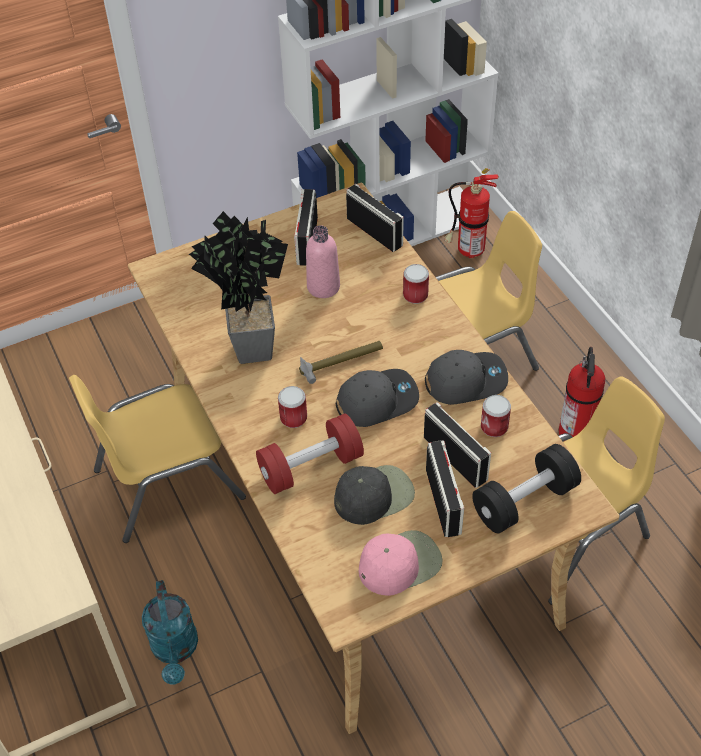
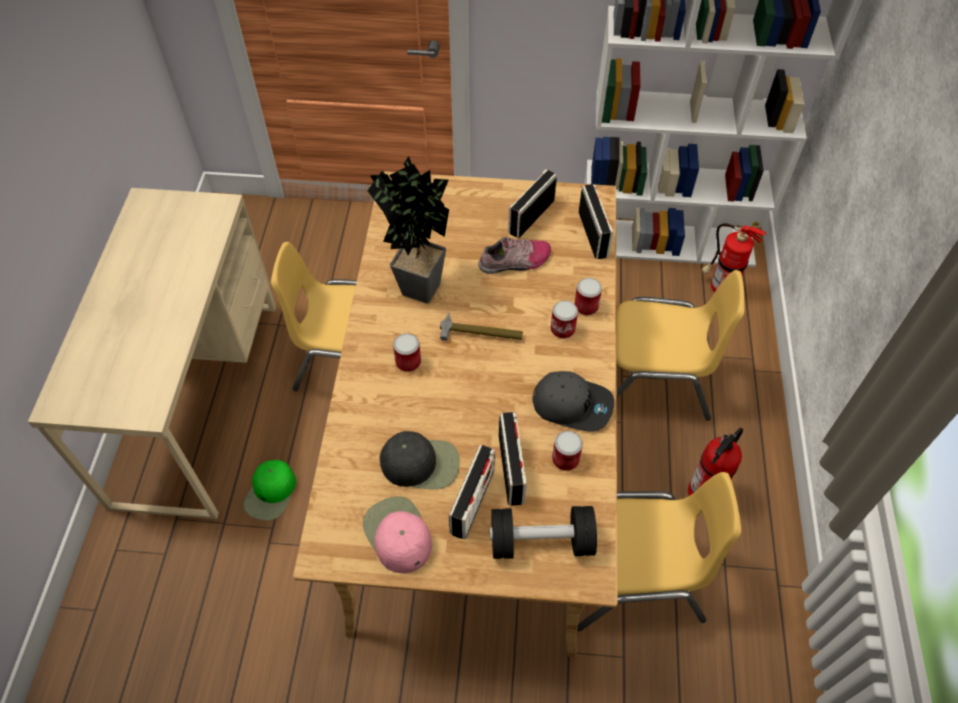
camera: 30 degrees right, 5 degrees up
(175, 650) = (271, 493): turquoise watering can -> green cap
(311, 467) = (390, 411): red dumbbell -> none
(323, 287) = (515, 262): pink bottle -> shoe
(377, 400) = (485, 382): grey cap -> none
(400, 563) = (397, 534): pink cap -> pink cap turned 120 degrees counterclockwise
(410, 323) = (562, 329): none -> can

